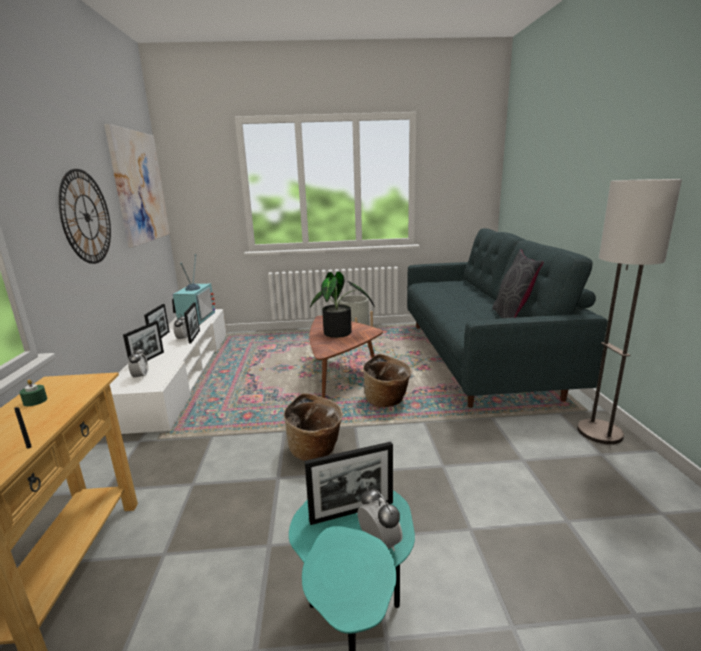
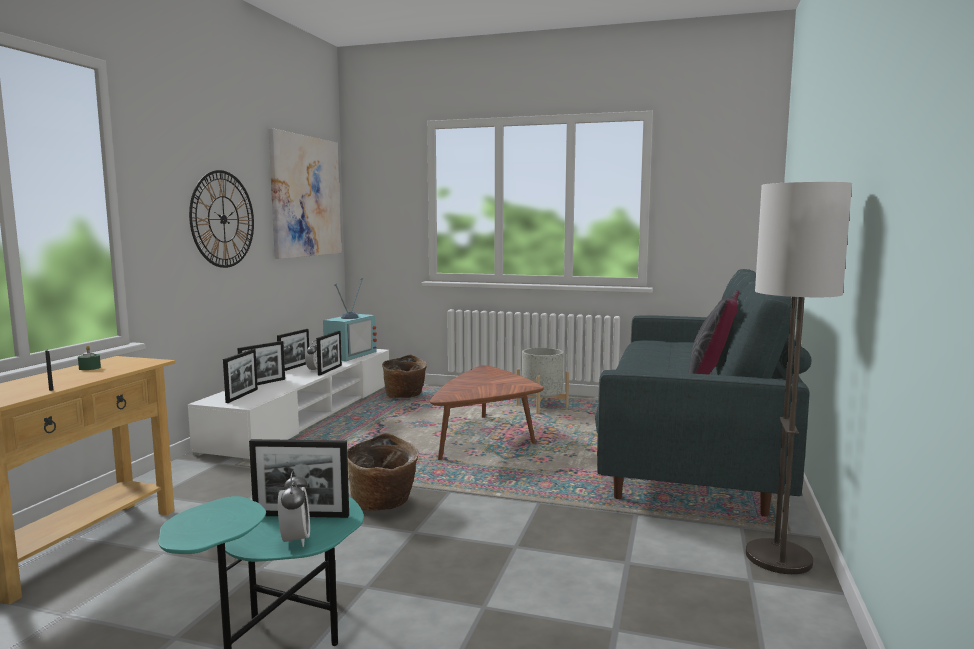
camera: 20 degrees right, 10 degrees down
(140, 377) = (242, 396): alarm clock -> picture frame
(340, 334) = (486, 384): potted plant -> none
(387, 401) = (515, 474): basket -> basket (405, 396)

